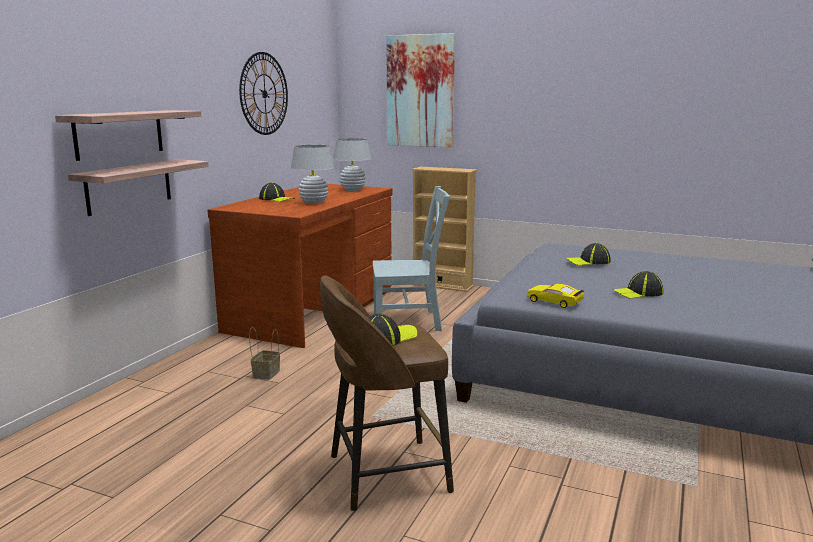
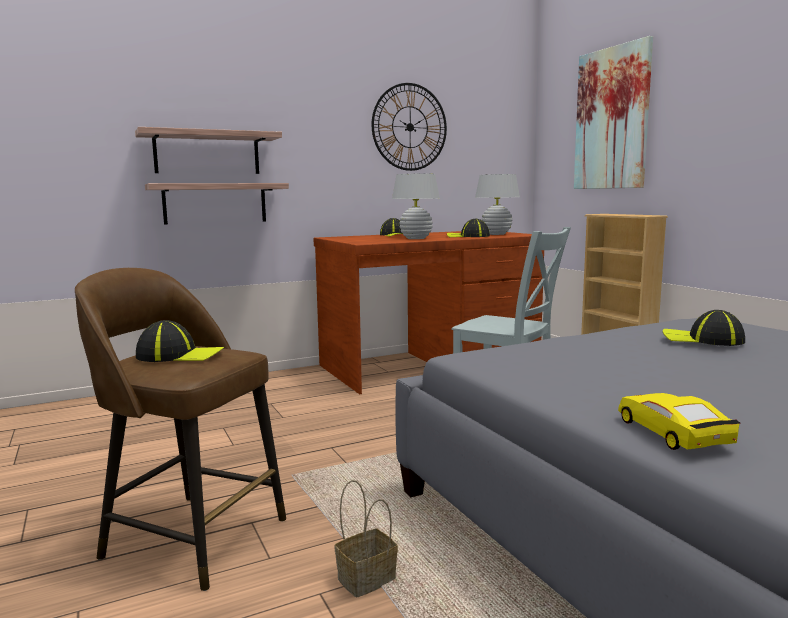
camera: 40 degrees right, 5 degrees down
(266, 373) = (289, 406): basket -> basket (367, 577)
(554, 302) = (515, 372): yellow toy car -> yellow toy car (673, 433)
(638, 293) = (691, 389): cap -> cap (468, 236)

